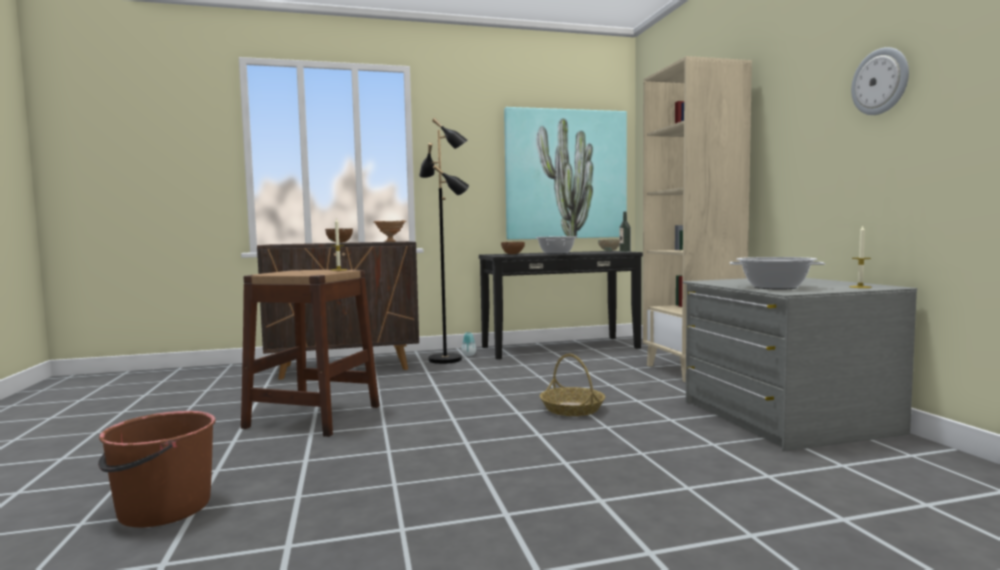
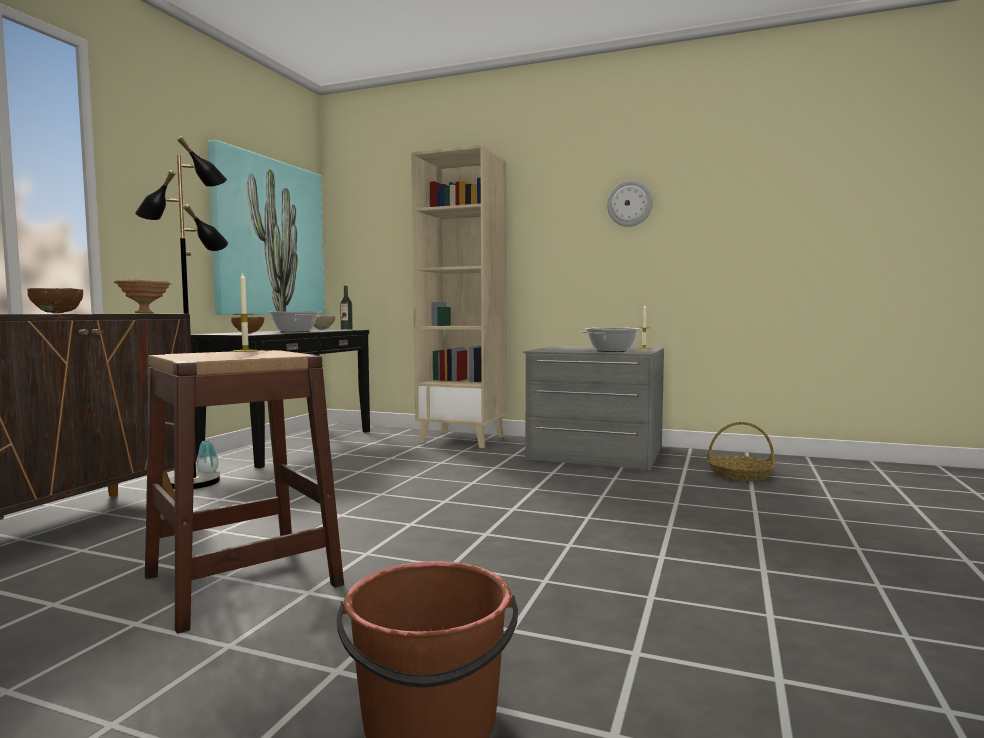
camera: 55 degrees left, 0 degrees up
(572, 409) = (474, 485): basket -> basket (740, 475)

